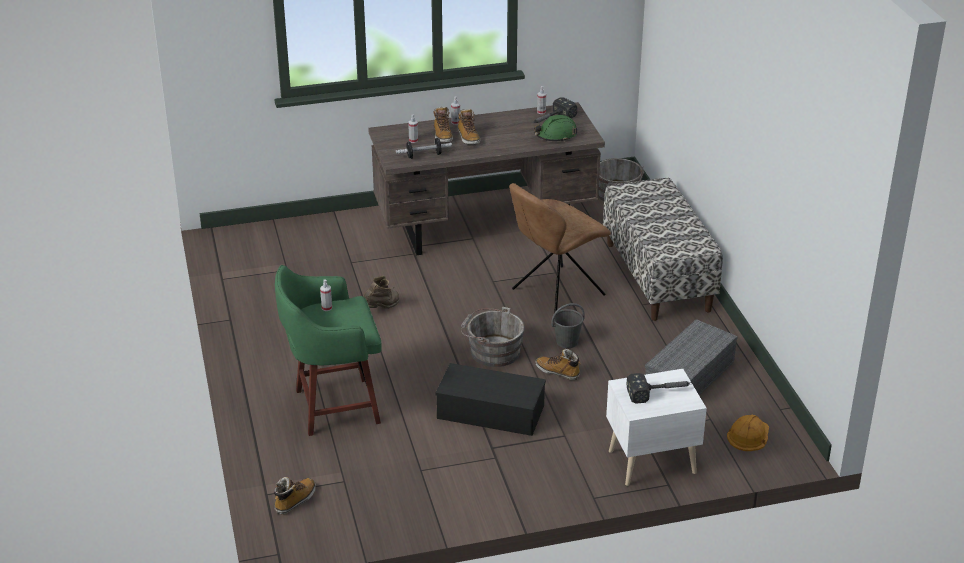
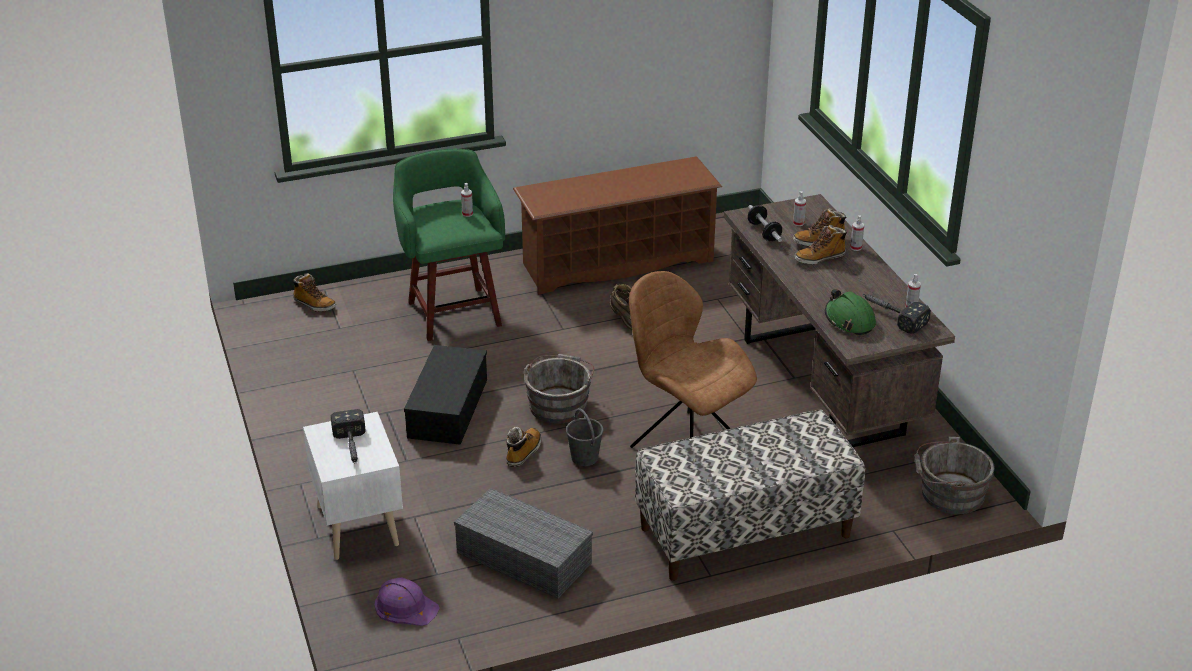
camera: 85 degrees right, 0 degrees up
(275, 309) = (617, 262): none -> brown shoe rack
(748, 435) = (405, 606): orange hard hat -> purple hard hat

